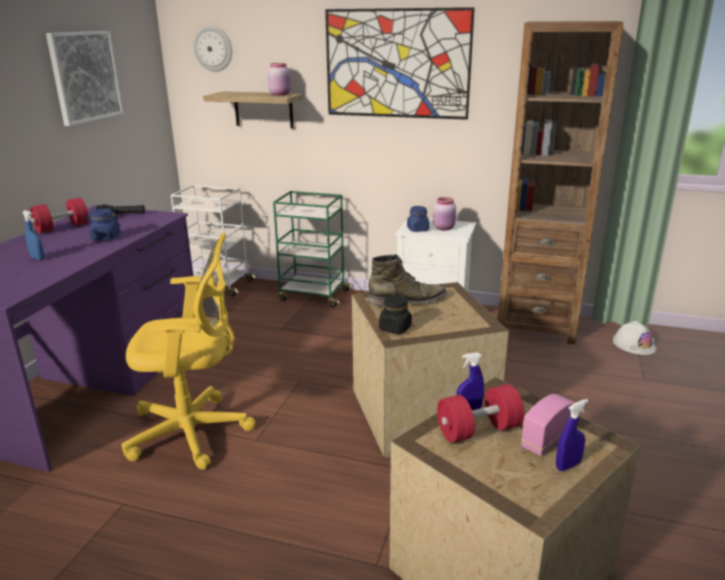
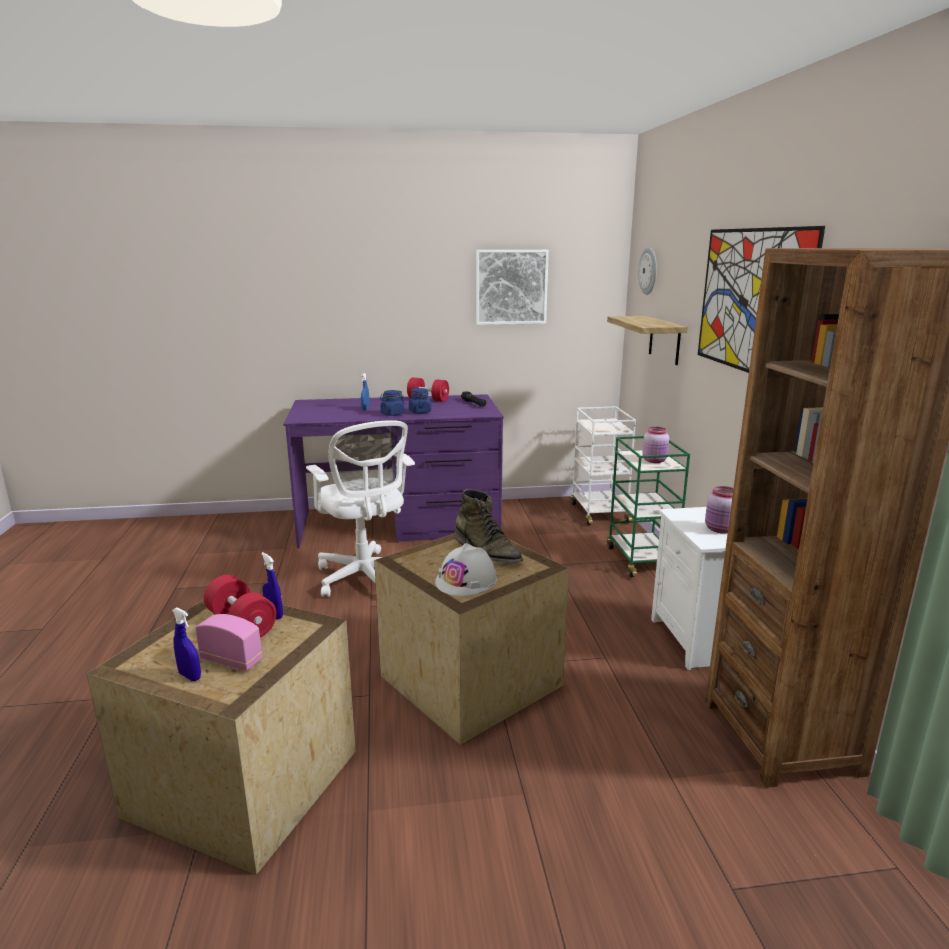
camera: 65 degrees right, 5 degrees down
(194, 432) = (365, 579): yellow office chair -> white office chair
(280, 94) = (661, 324): pink jar -> pink jar (655, 461)
(395, 328) = (417, 556): black jar -> none
(418, 229) = (690, 517): blue jar -> blue jar (392, 414)
(634, 344) = (855, 869): white hard hat -> white hard hat (466, 580)

